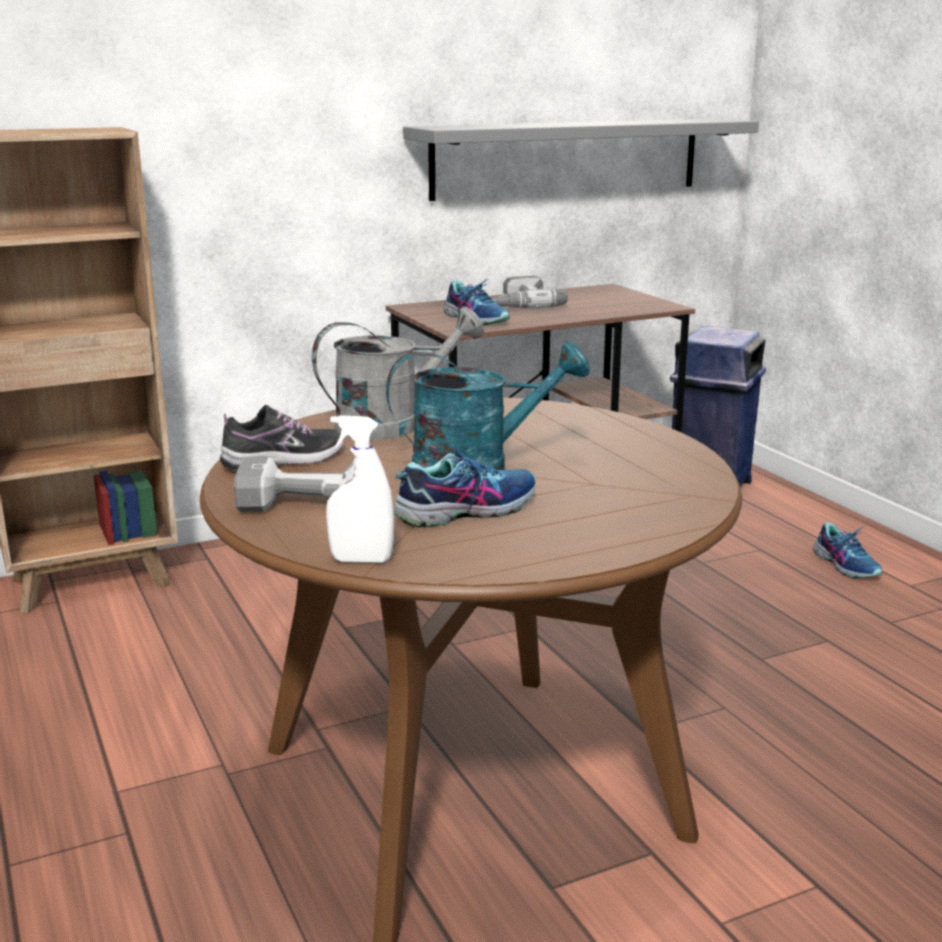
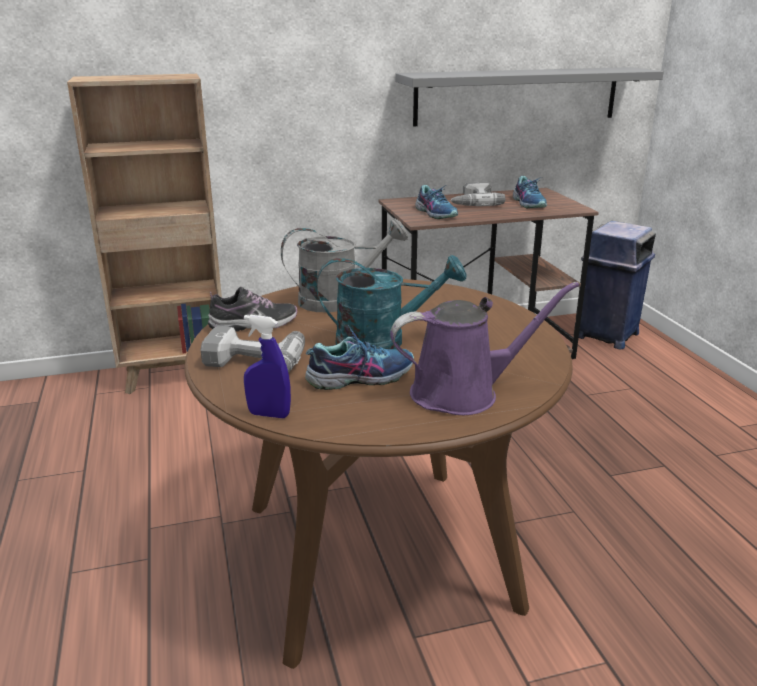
camera: 10 degrees right, 5 degrees up
(361, 560) = (269, 414): white spray bottle -> blue spray bottle
(613, 518) = (463, 393): none -> purple watering can
(846, 565) = (693, 406): shoe -> shoe (529, 203)

